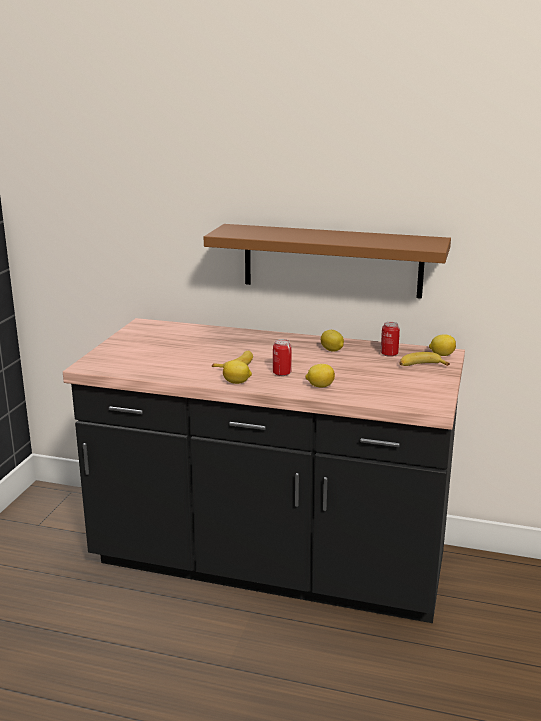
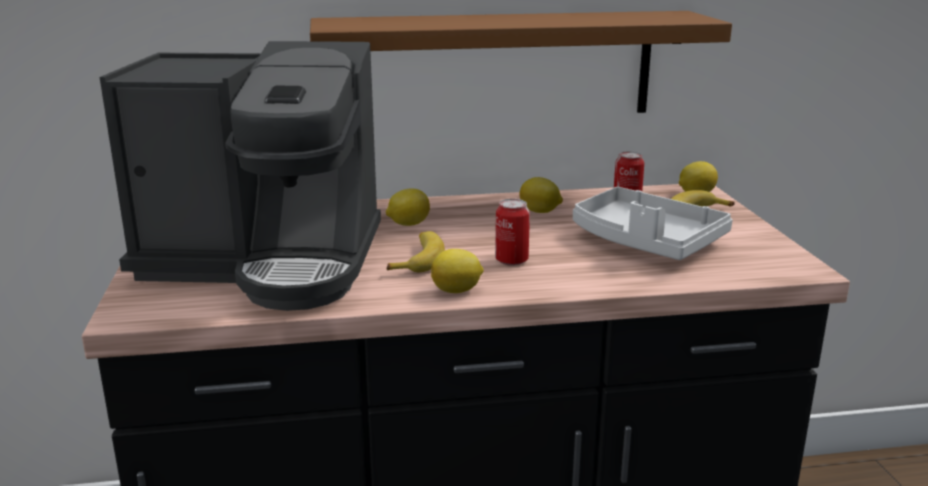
camera: 25 degrees left, 0 degrees up
(164, 353) = (267, 262): none -> coffee machine
(319, 386) = (598, 270): lemon -> lemon (408, 224)
(367, 376) = (645, 242): none -> grey tray

